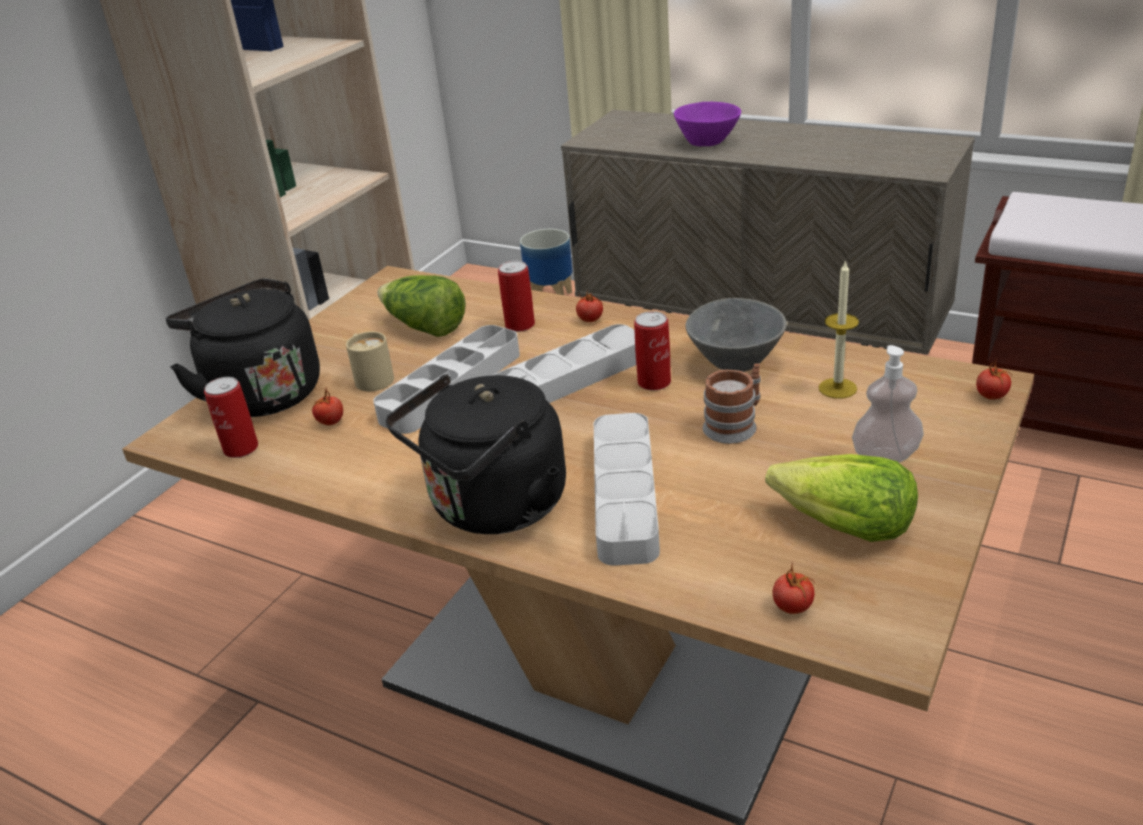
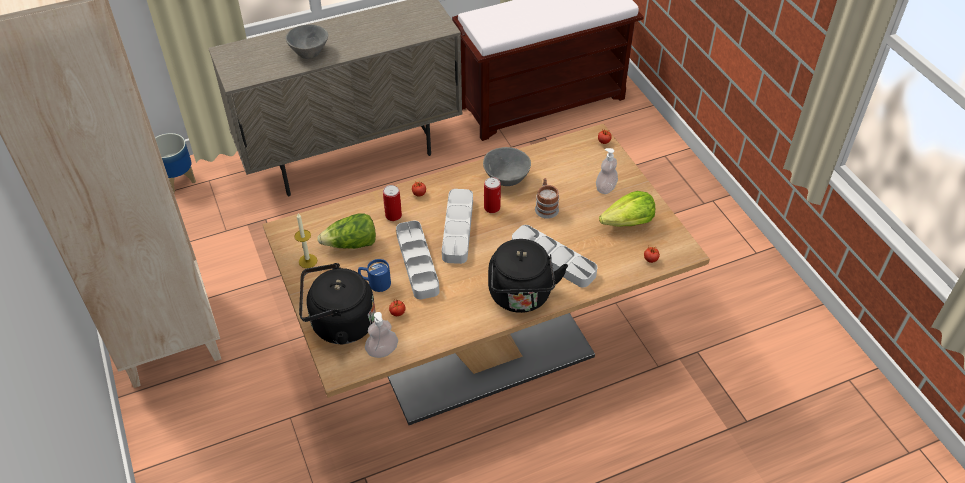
camera: 55 degrees left, 15 degrees up
(241, 448) = (382, 351): can -> soap dispenser
(371, 377) = (375, 283): beige mug -> blue mug
(709, 142) = (310, 52): purple bowl -> grey bowl
(837, 388) = (555, 169): candle -> candle (308, 261)

